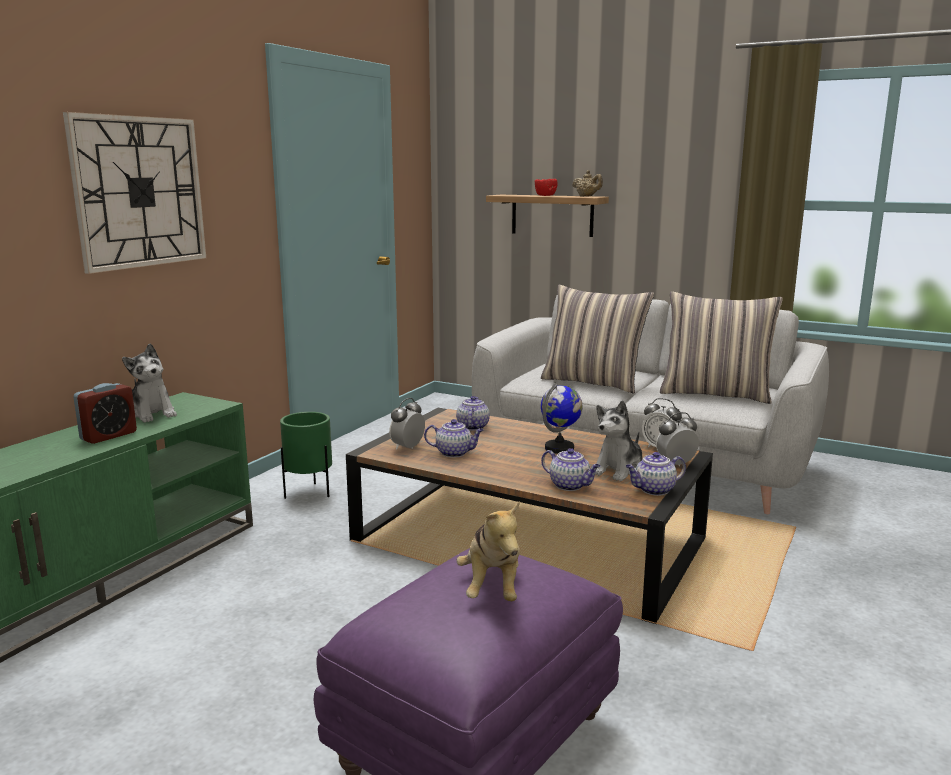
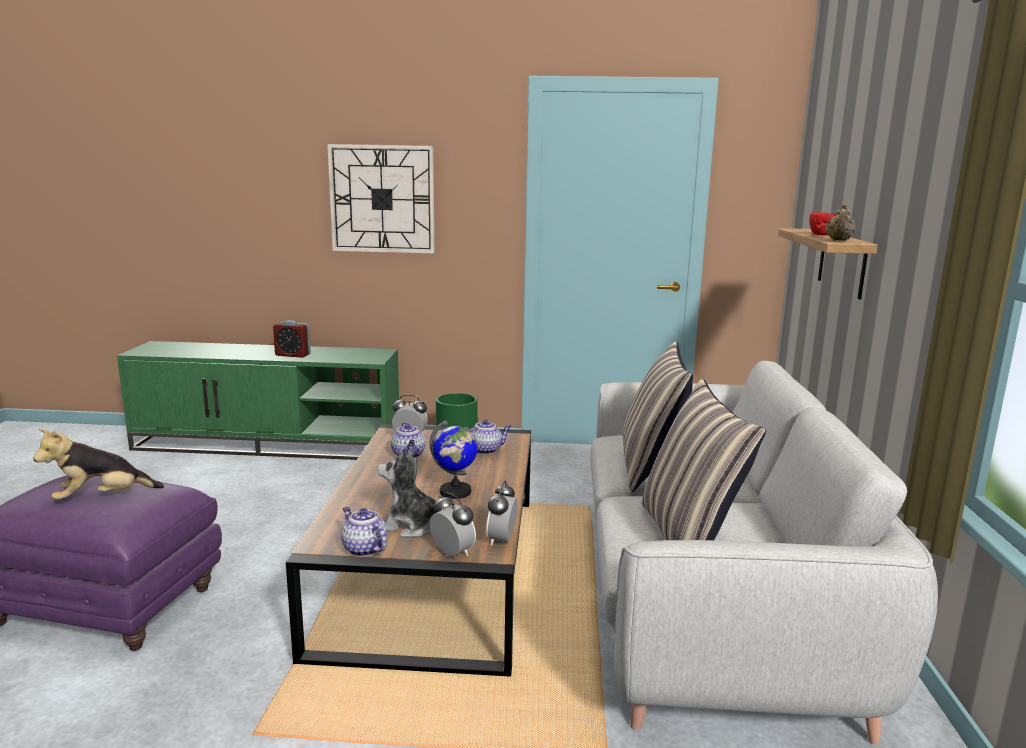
camera: 65 degrees right, 0 degrees up
(151, 413) = (342, 353): plush toy -> none
(570, 486) = (355, 509): teapot -> none

